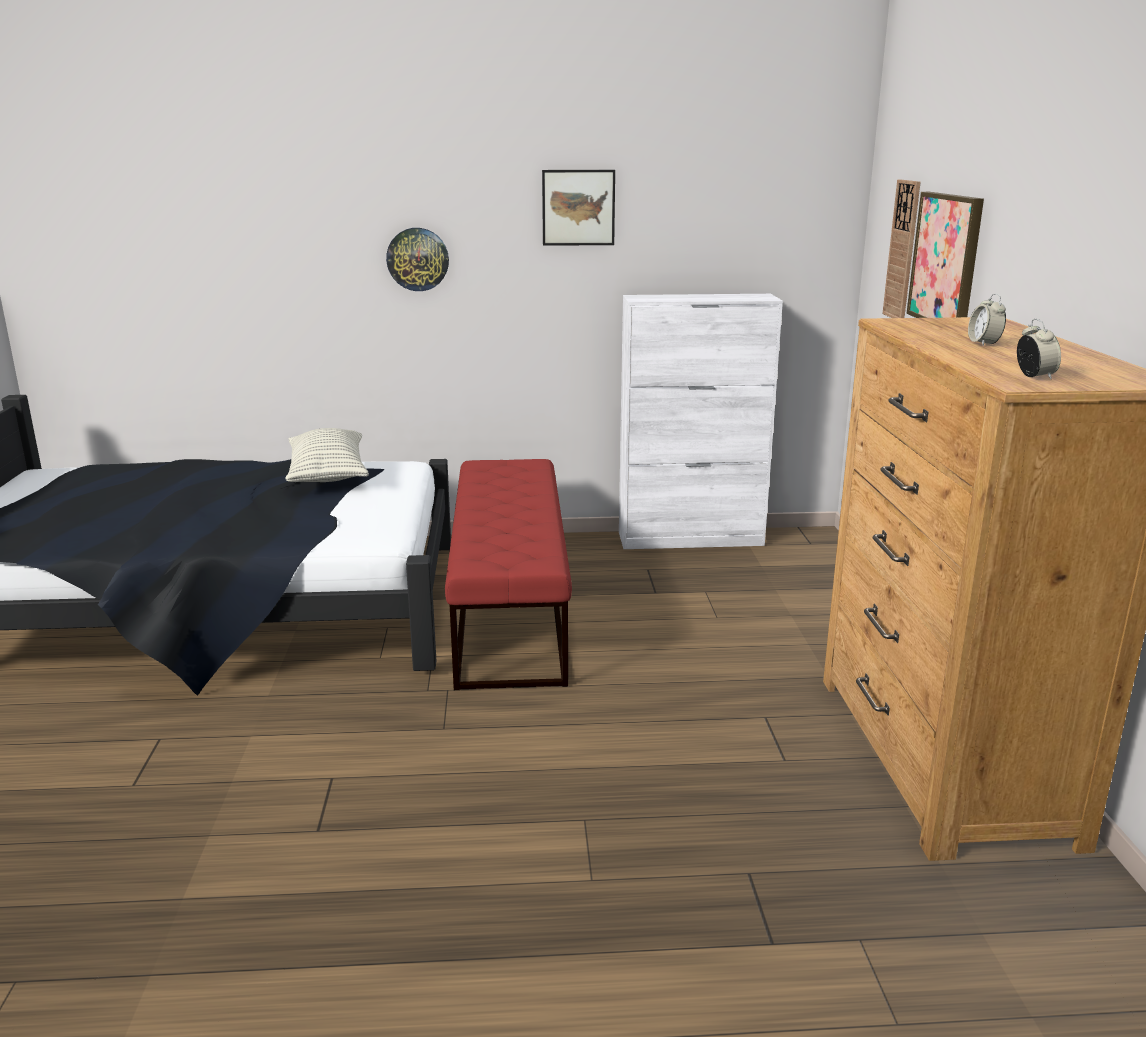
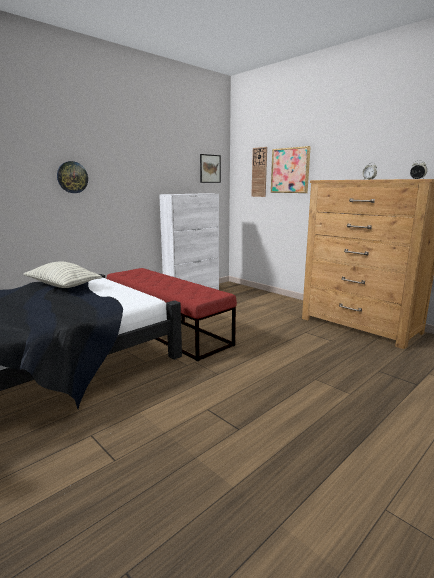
camera: 40 degrees left, 5 degrees down
(578, 207) = (140, 155): picture -> picture (210, 168)

